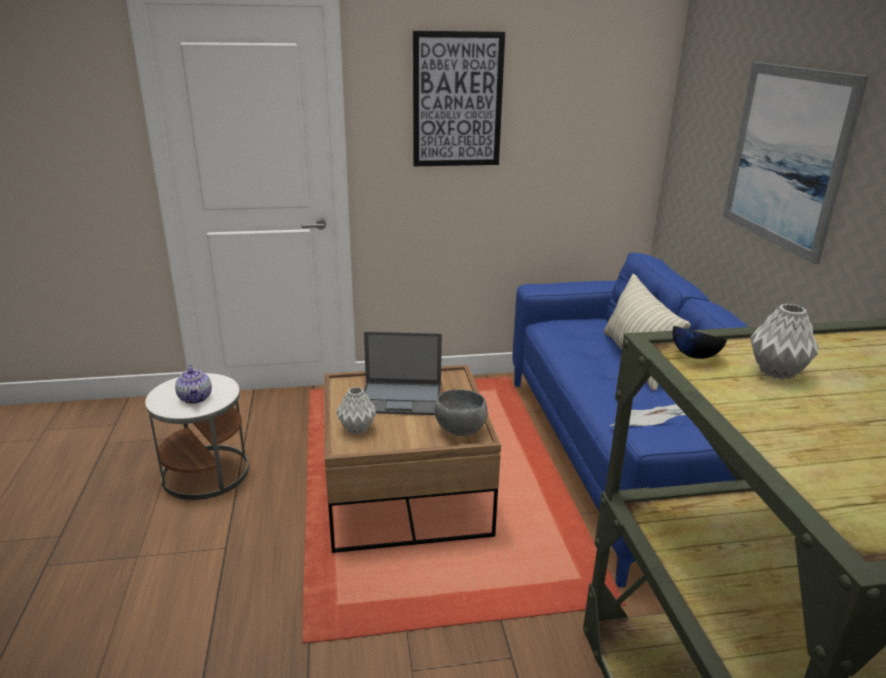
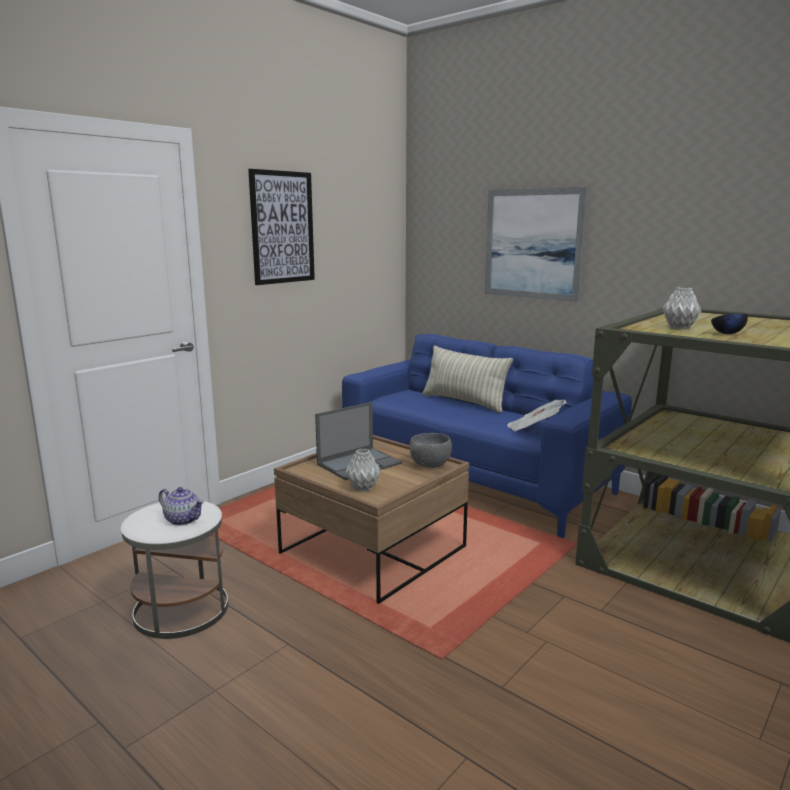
camera: 40 degrees left, 10 degrees down
(695, 356) = (640, 329): black bowl -> black bowl (727, 334)

